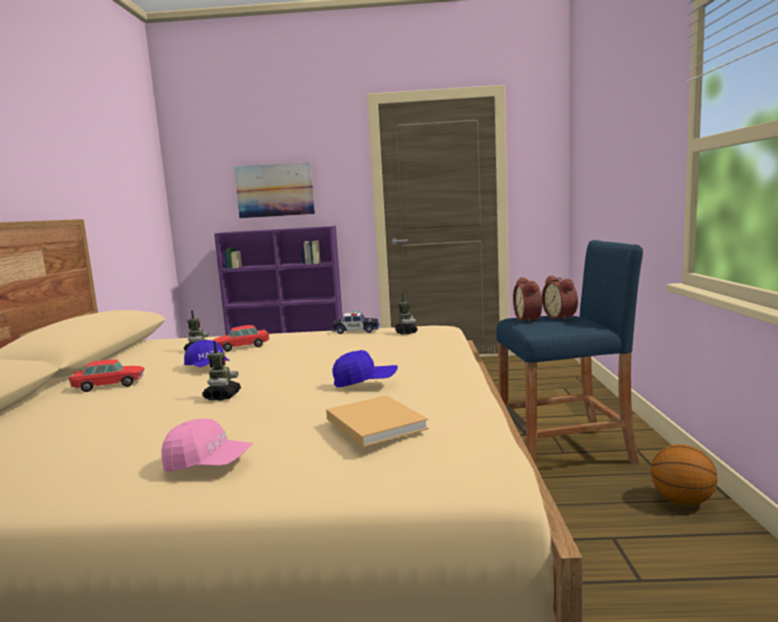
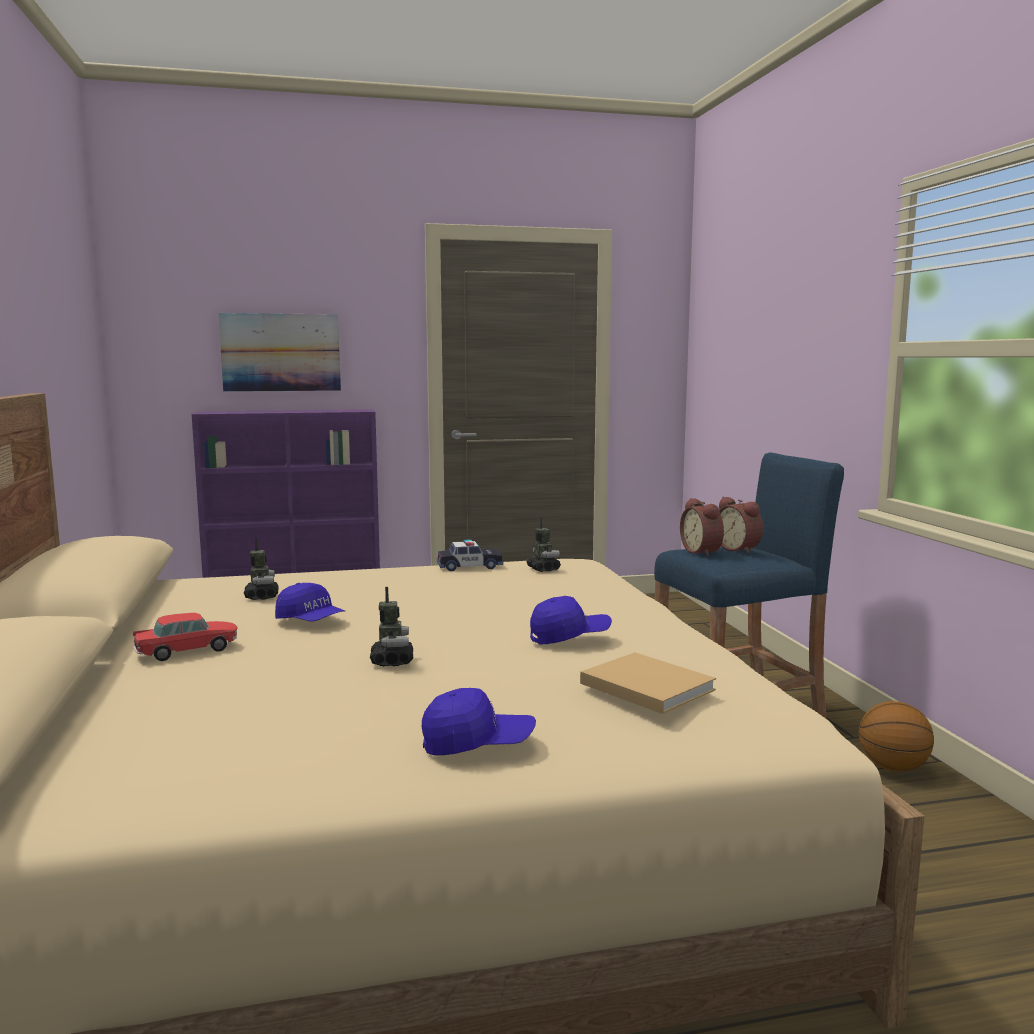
camera: 15 degrees left, 0 degrees up
(208, 464) = (477, 744): pink cap -> blue cap
(242, 347) = (328, 591): toy car -> none

